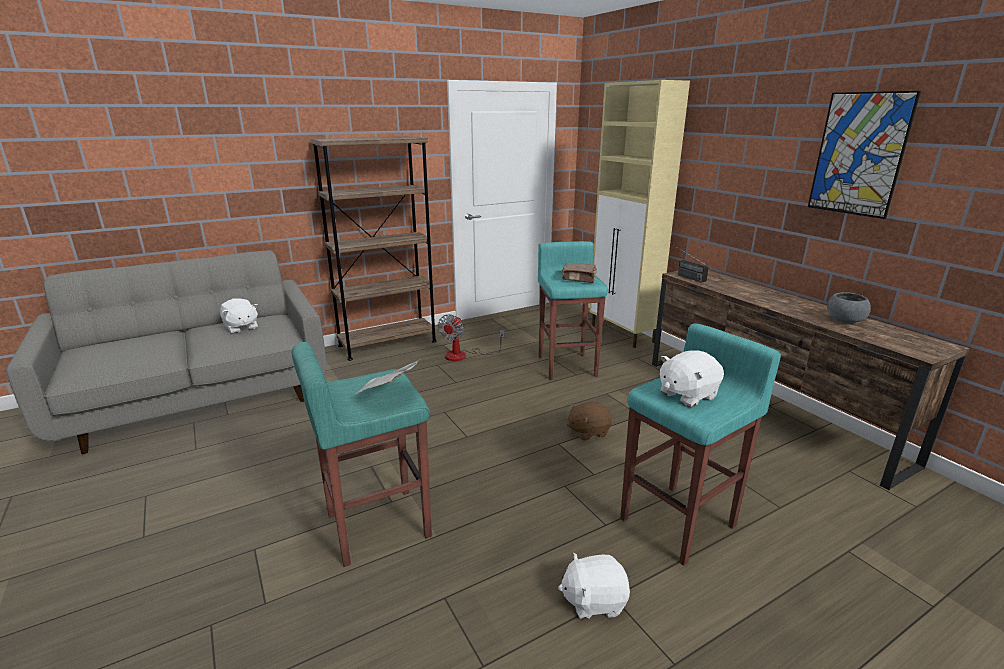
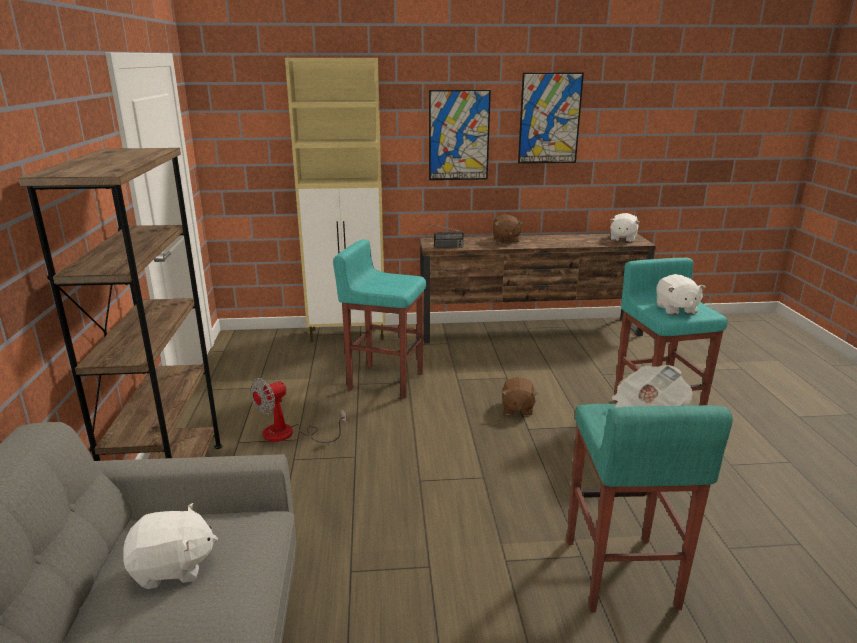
camera: 65 degrees left, 0 degrees up
(463, 355) = (289, 434): fan -> fan turned 90 degrees clockwise
(579, 279) = (393, 280): brown book -> none
(593, 600) = (734, 474): white plush toy -> white plush toy (622, 239)
(750, 165) = (459, 135): none -> picture
(760, 292) = (505, 240): none -> brown plush toy
(844, 320) = (578, 239): grey bowl -> none

